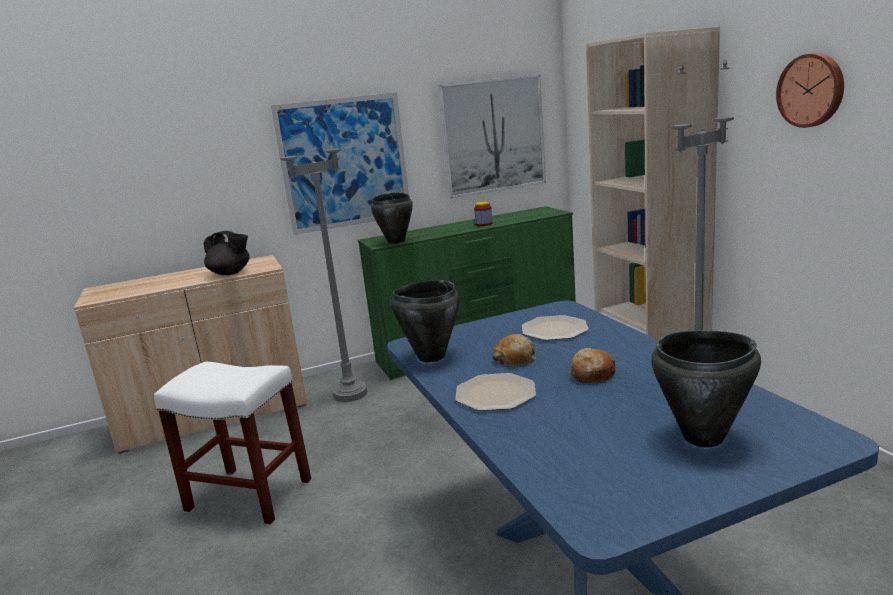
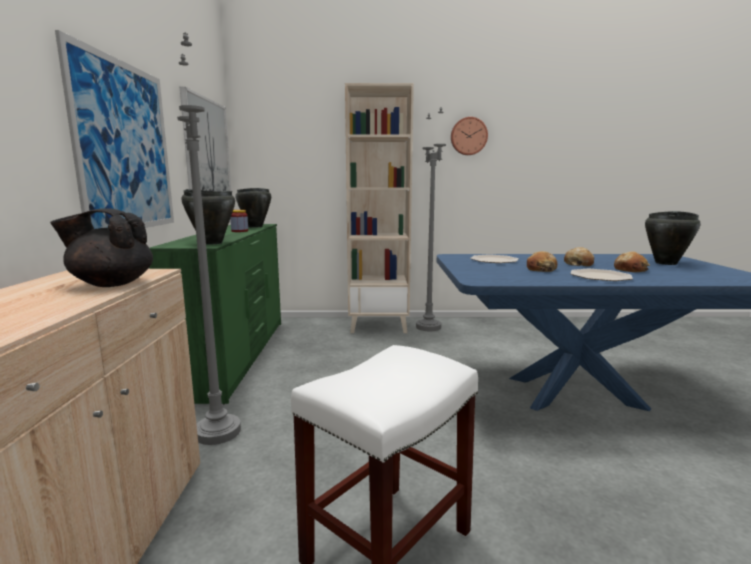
camera: 70 degrees left, 5 degrees down
(230, 273) = (111, 284): black teapot -> black teapot turned 135 degrees counterclockwise
(430, 357) = (517, 280): black cooking pot -> black cooking pot (255, 226)
(582, 410) = (630, 269): none -> bread

